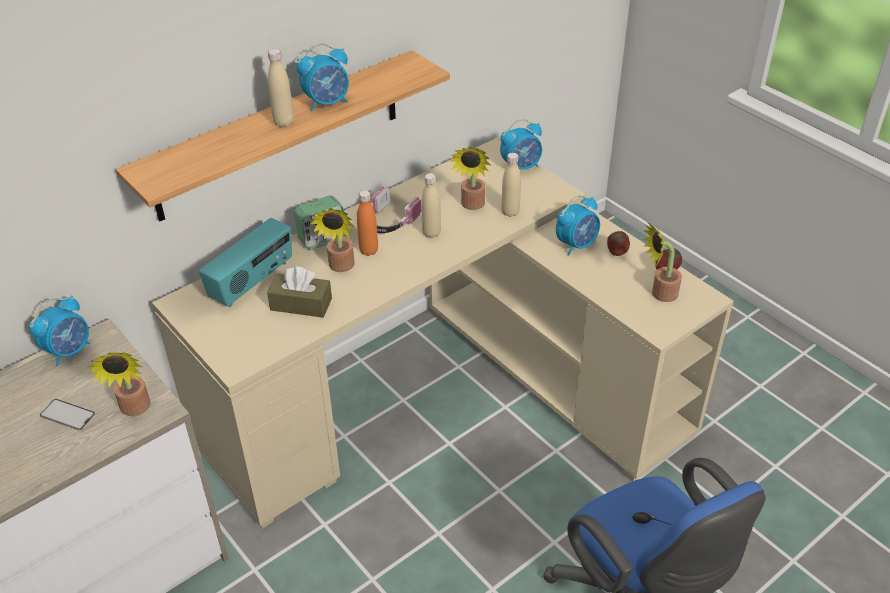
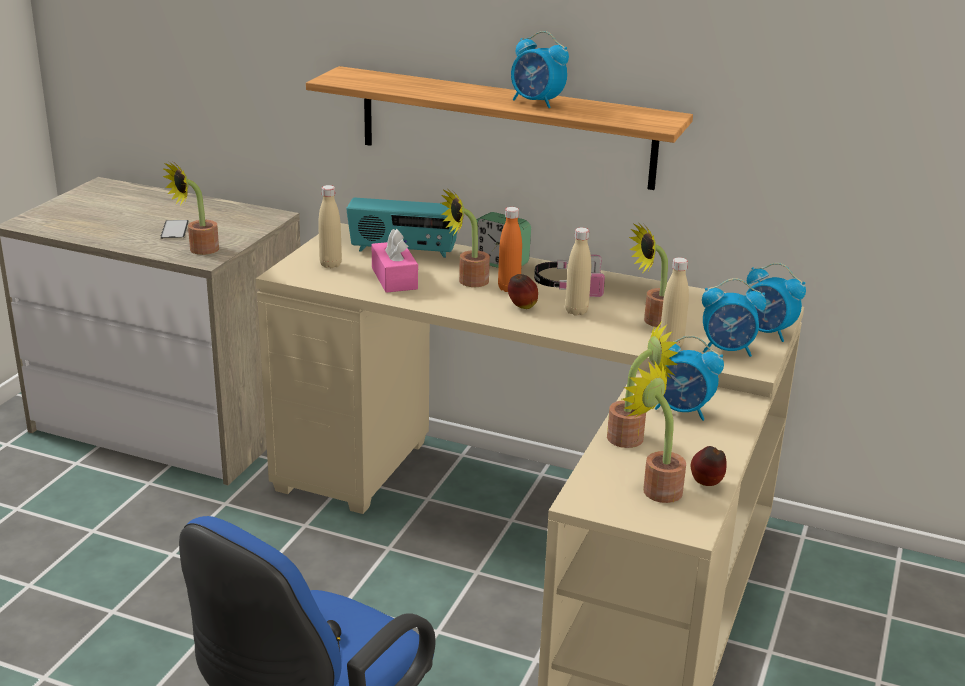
camera: 60 degrees right, 15 degrees down
(69, 351) = (247, 210): alarm clock -> alarm clock (727, 350)
(284, 122) = (480, 95): beige bottle -> beige bottle (330, 264)
(301, 304) = (394, 278): brown tissue box -> pink tissue box
(596, 279) = (632, 437): none -> potted plant
(616, 254) = (698, 441): apple -> apple (522, 307)

